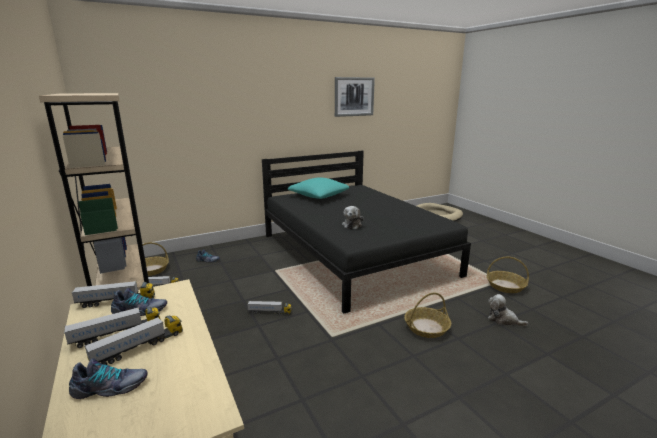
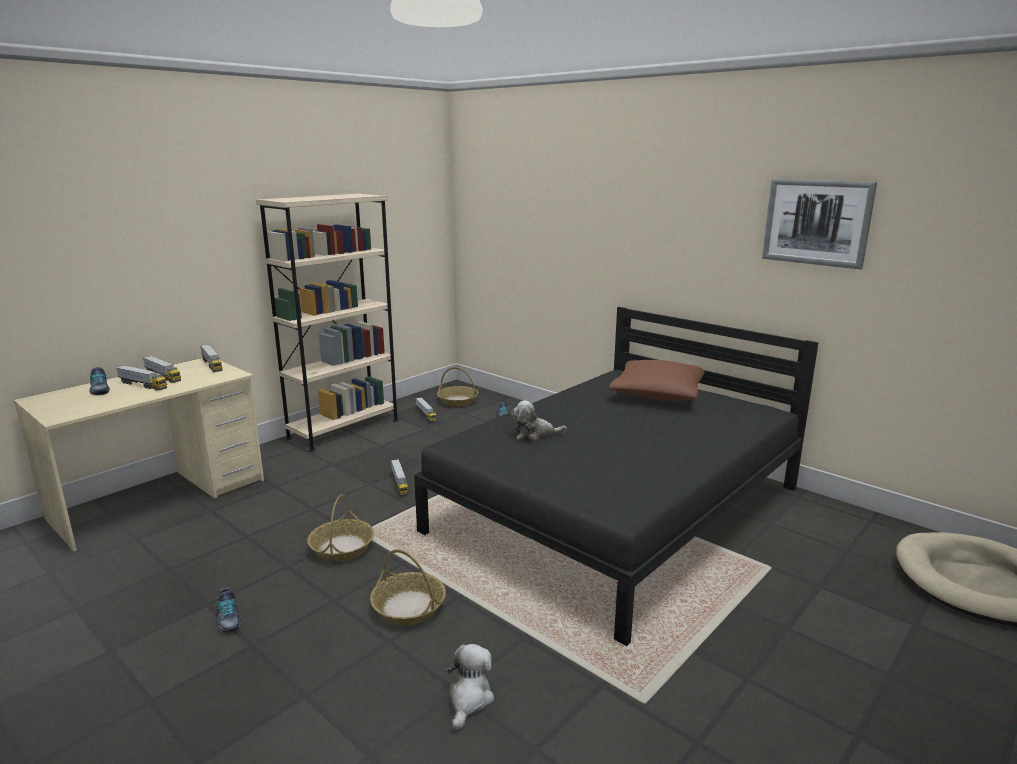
camera: 70 degrees right, 0 degrees up
(140, 311) = (195, 374): shoe -> shoe (228, 619)
(318, 196) = (657, 394): turquoise pillow -> brown pillow
(505, 286) = (623, 709): basket -> basket (342, 547)

